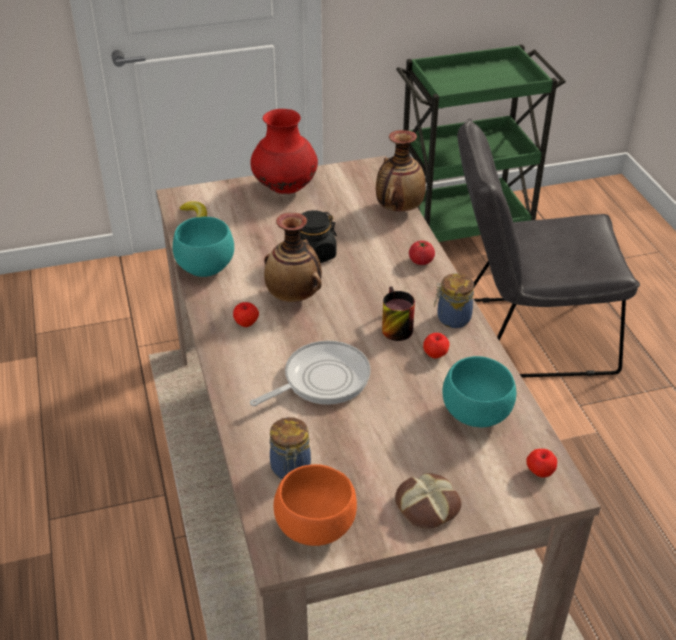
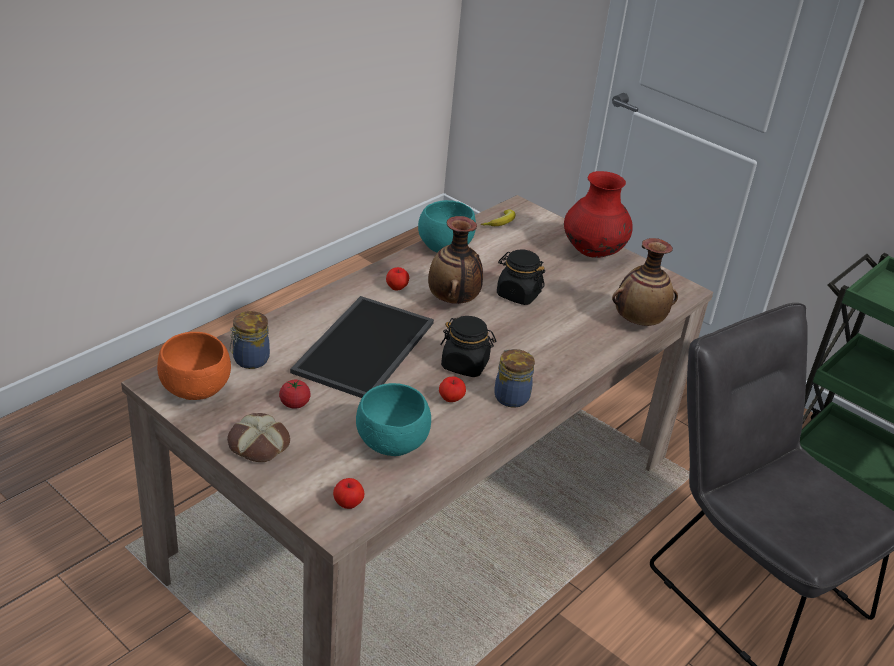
camera: 55 degrees right, 5 degrees down
(321, 380) = (363, 345): frying pan -> tray
(393, 327) = (465, 365): mug -> black jar
(421, 261) = (574, 356): tomato -> tomato (294, 404)

